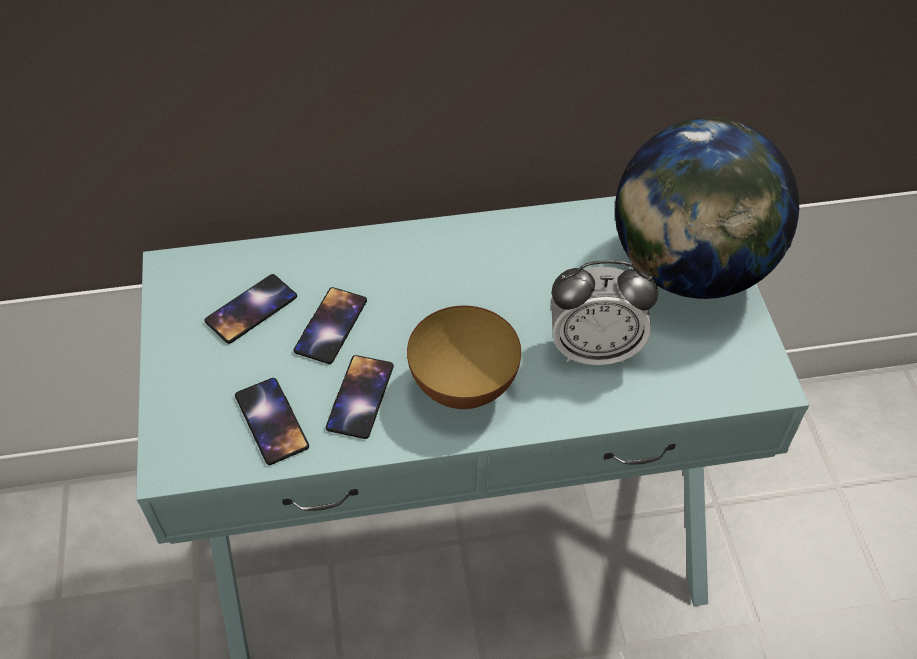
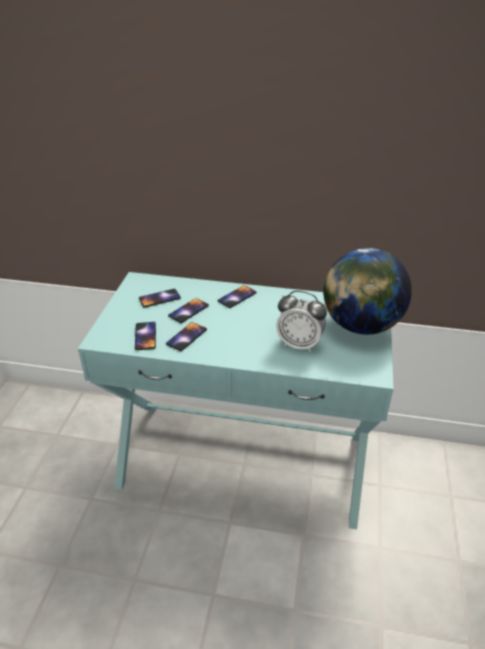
camera: 20 degrees right, 15 degrees down
(415, 260) = (237, 297): none -> phone
(463, 386) = (232, 343): bowl -> none

